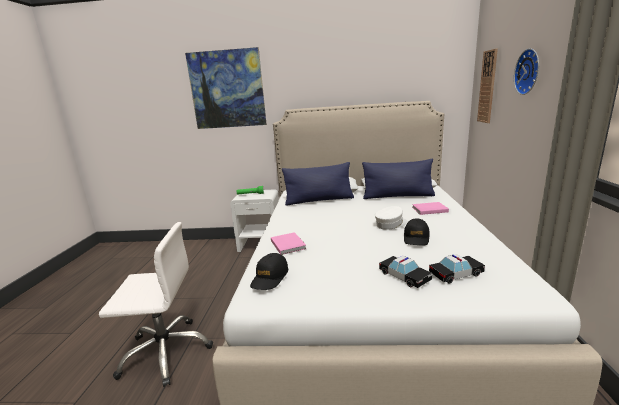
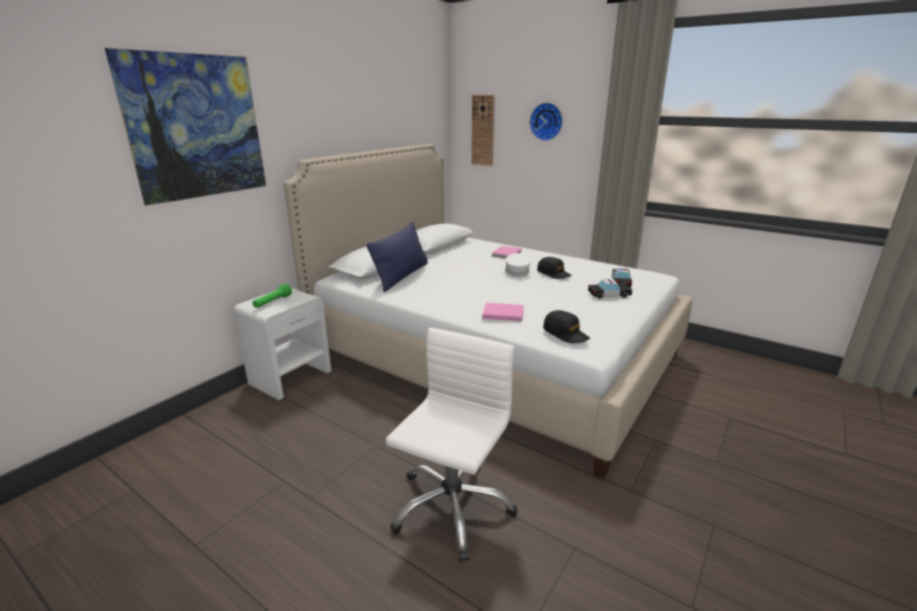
camera: 60 degrees left, 5 degrees up
(397, 196) = (455, 251): blue pillow -> none

